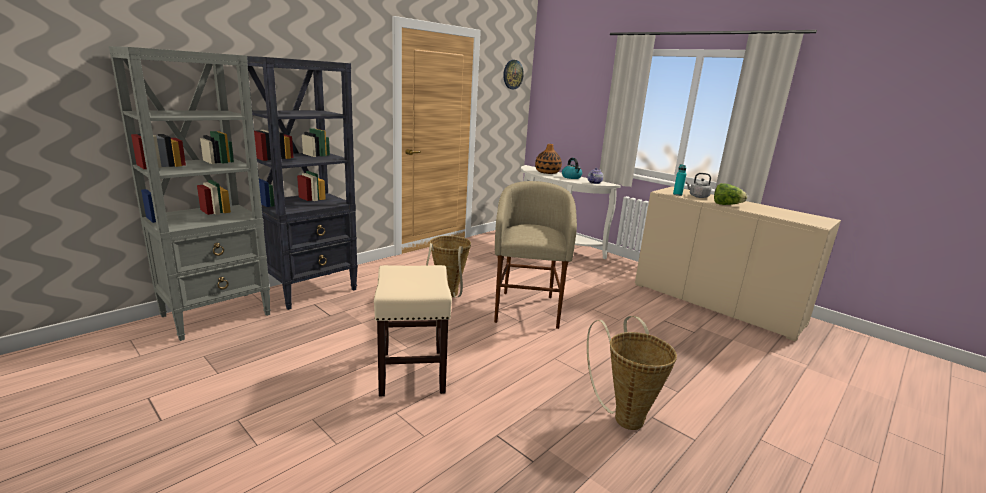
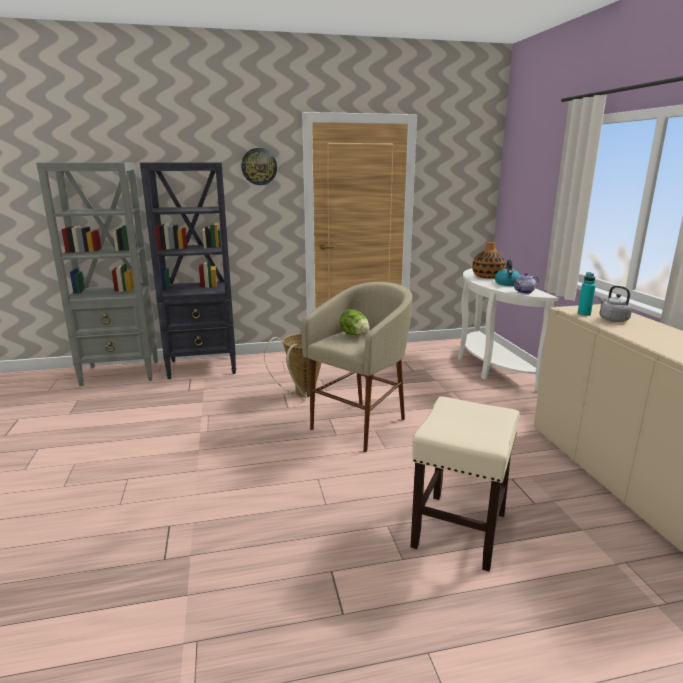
camera: 35 degrees right, 0 degrees up
(412, 372) = (182, 452): beige stool -> beige stool (459, 530)
(512, 74) = (468, 161): wall clock -> wall clock (259, 166)
(624, 416) = (304, 558): basket -> none
(726, 205) = (633, 334): lettuce -> lettuce (355, 335)

